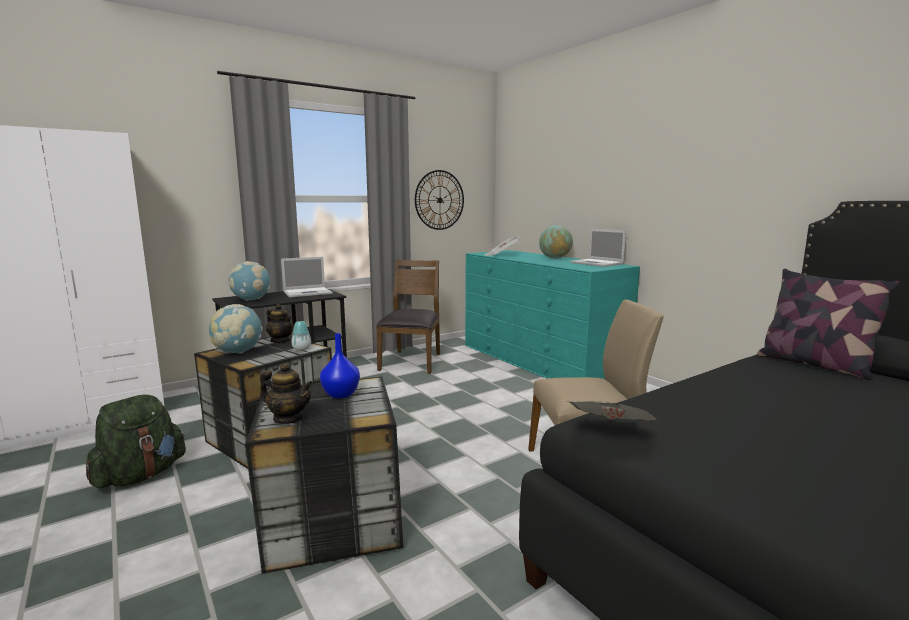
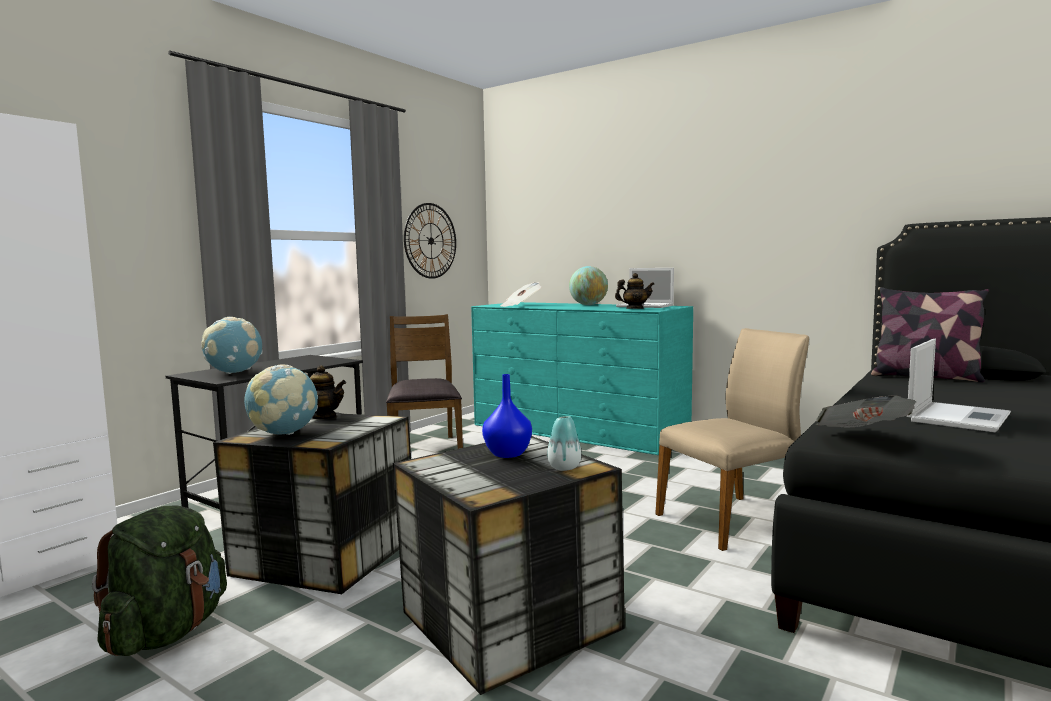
camera: 20 degrees left, 5 degrees down
(288, 418) = (484, 482): teapot -> teapot (634, 309)
(301, 349) = (371, 421): vase -> vase (564, 467)
(308, 292) = (302, 360): laptop -> laptop (958, 417)

